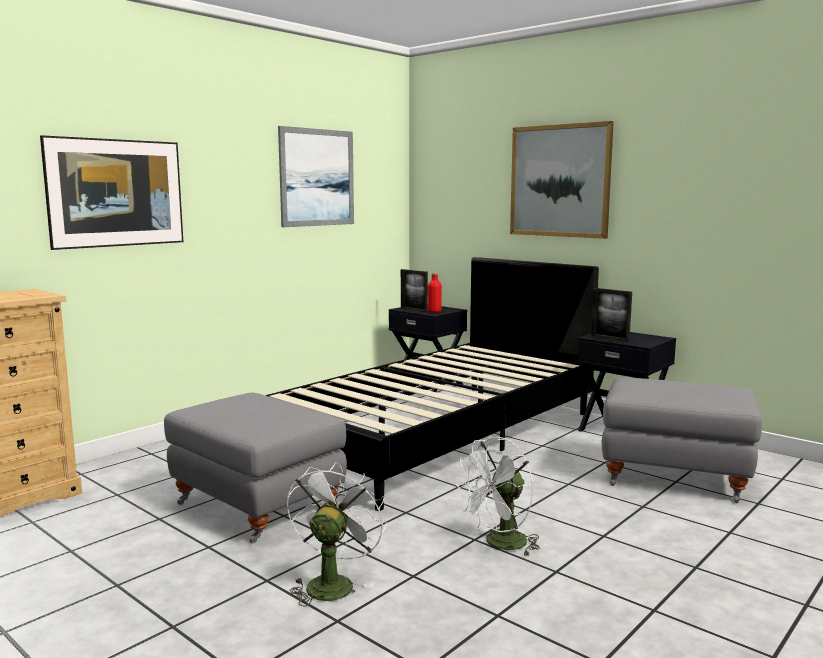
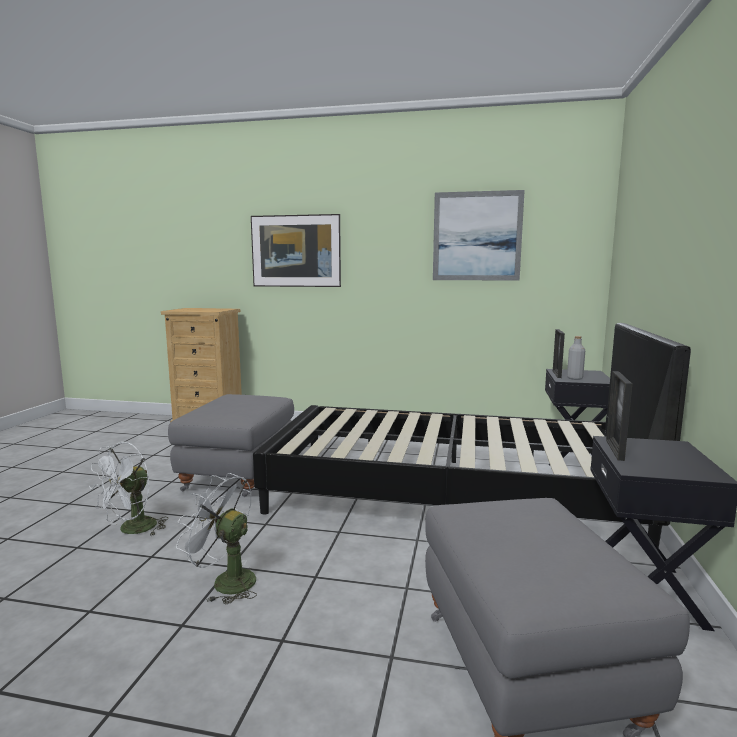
camera: 60 degrees right, 0 degrees up
(332, 582) = (132, 530): white fan -> white fan turned 135 degrees clockwise
(434, 311) = (574, 378): red bottle -> grey bottle
(560, 181) = (684, 221): picture -> none

